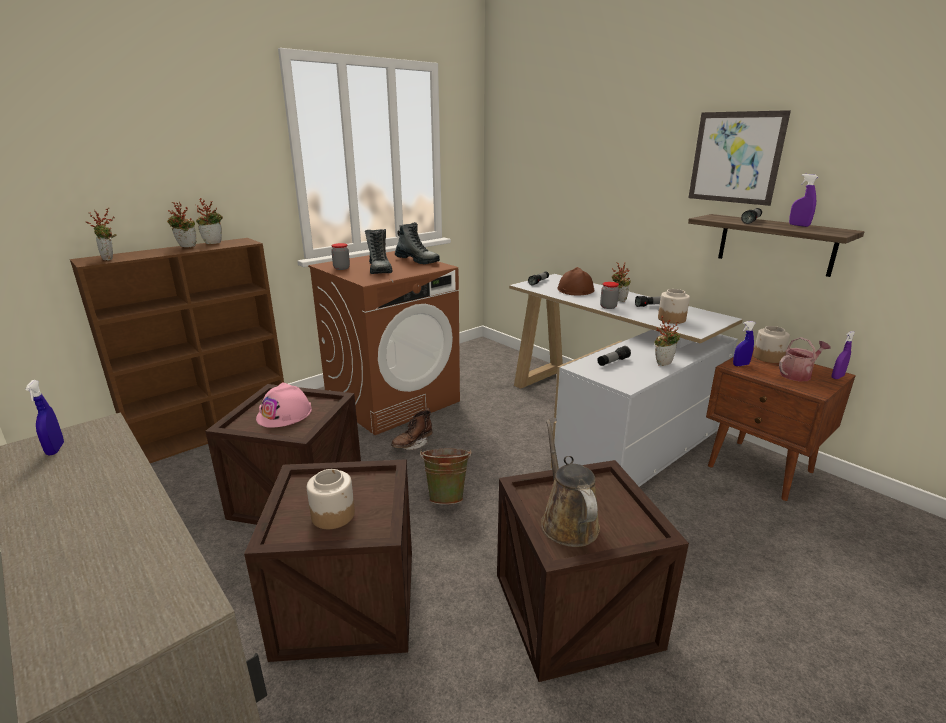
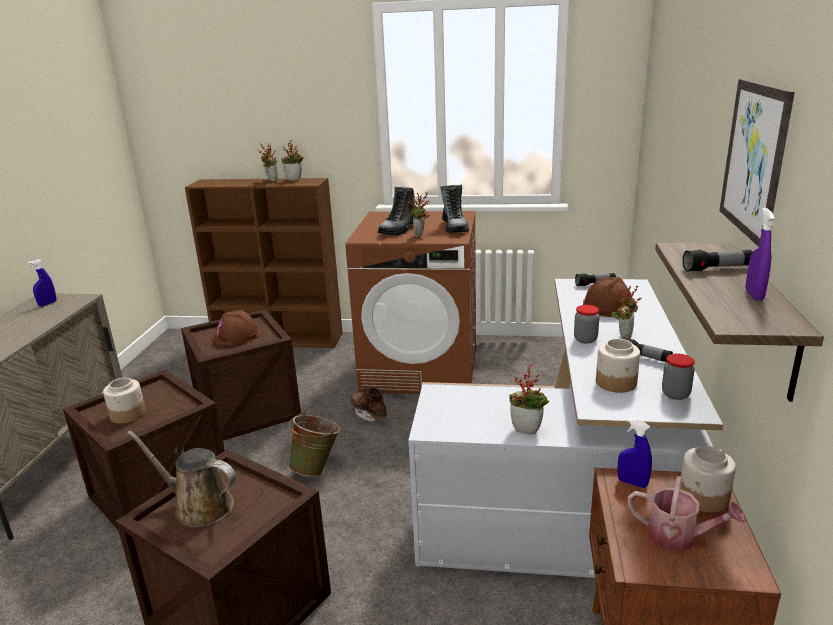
camera: 50 degrees right, 0 degrees up
(110, 259) = (212, 183): potted plant -> potted plant (420, 235)
(284, 414) = (236, 336): pink hard hat -> brown hard hat
(341, 268) = (379, 220): jar -> jar (675, 394)
(412, 444) = (369, 413): brown boot -> brown boot turned 45 degrees clockwise
(567, 521) = (199, 506): brown watering can -> brown watering can turned 105 degrees counterclockwise
(613, 362) = (480, 403): flashlight -> none
(837, 377) = (734, 575): purple spray bottle -> none

